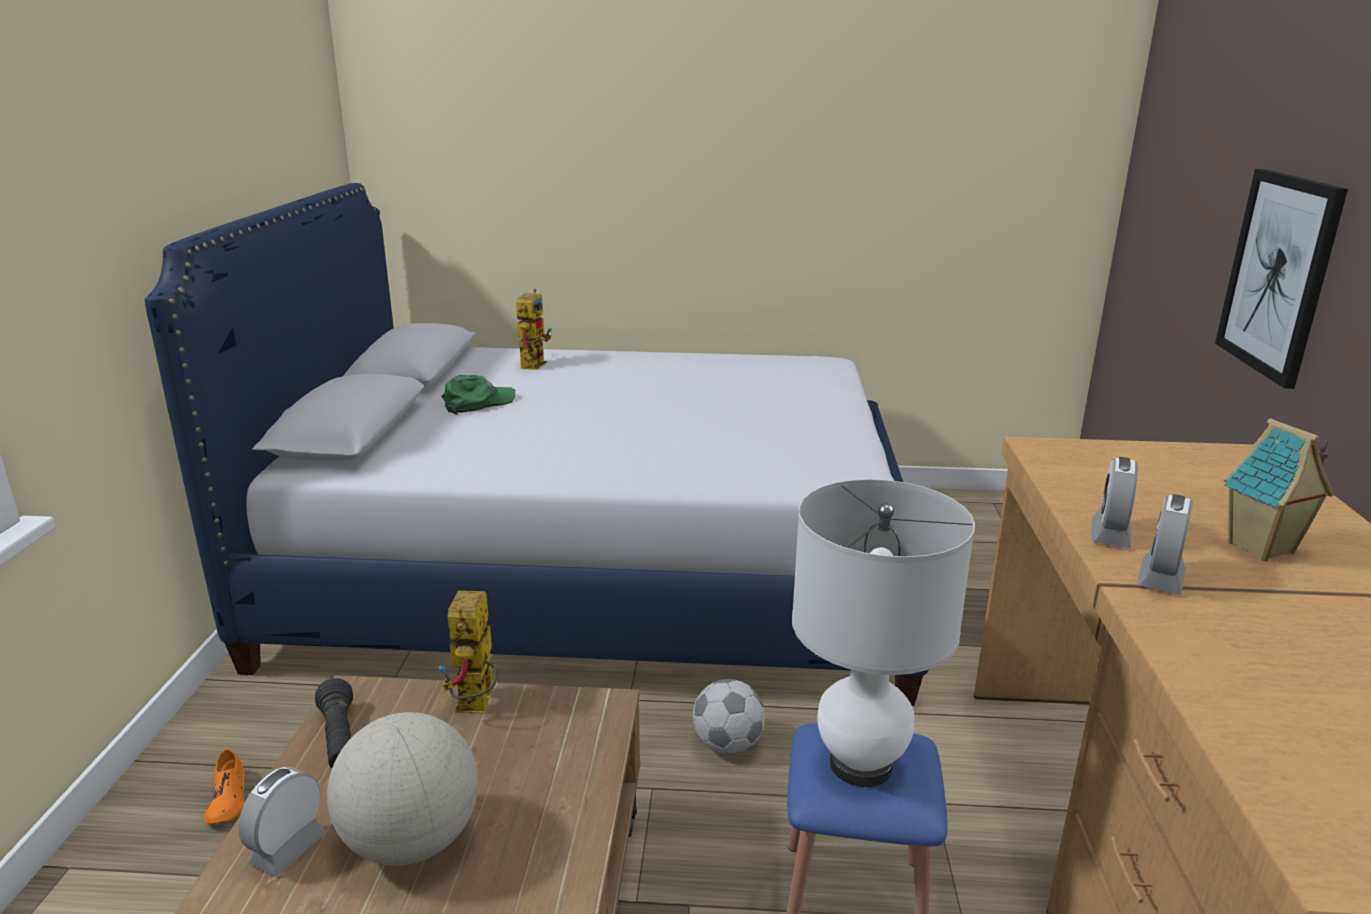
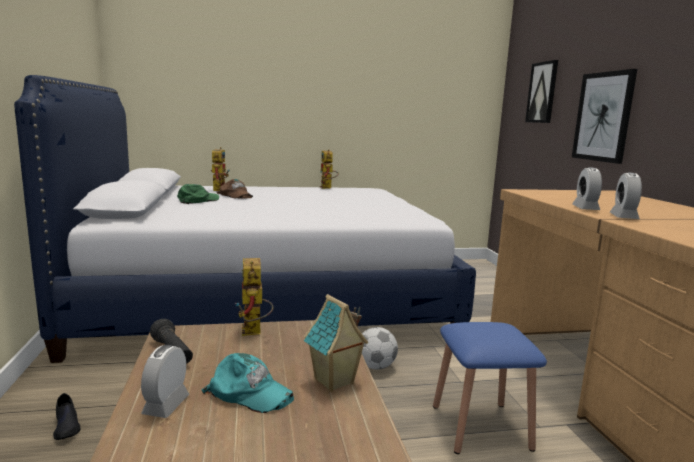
camera: 15 degrees left, 10 degrees down
(228, 799) = (66, 426): orange shoe -> black shoe
(411, 842) = (249, 393): globe -> turquoise cap
(551, 385) = (235, 195): none -> brown cap
(734, 359) = (327, 188): none -> toy robot
(860, 765) = (489, 333): white table lamp -> none
(1189, 181) = (542, 92): none -> picture
(1261, 549) = (652, 210): toy house -> toy house (334, 382)

